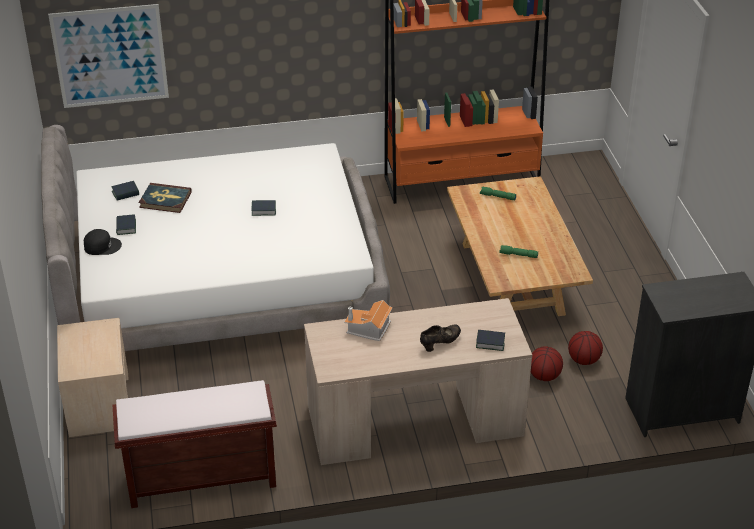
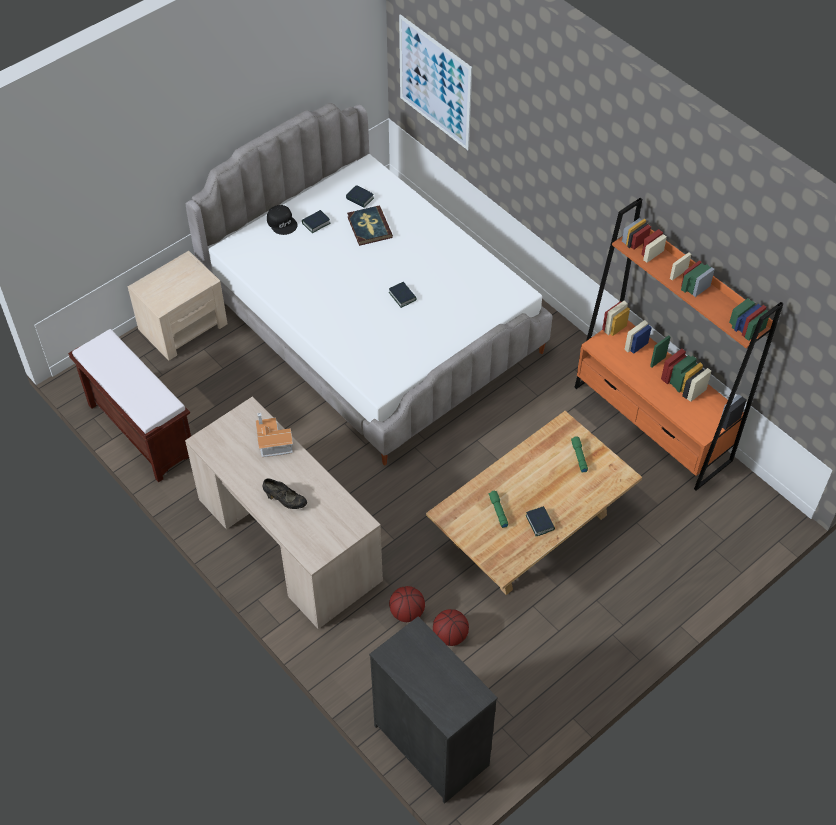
camera: 60 degrees right, 15 degrees up
(490, 342) = (308, 536): book -> book (540, 522)

